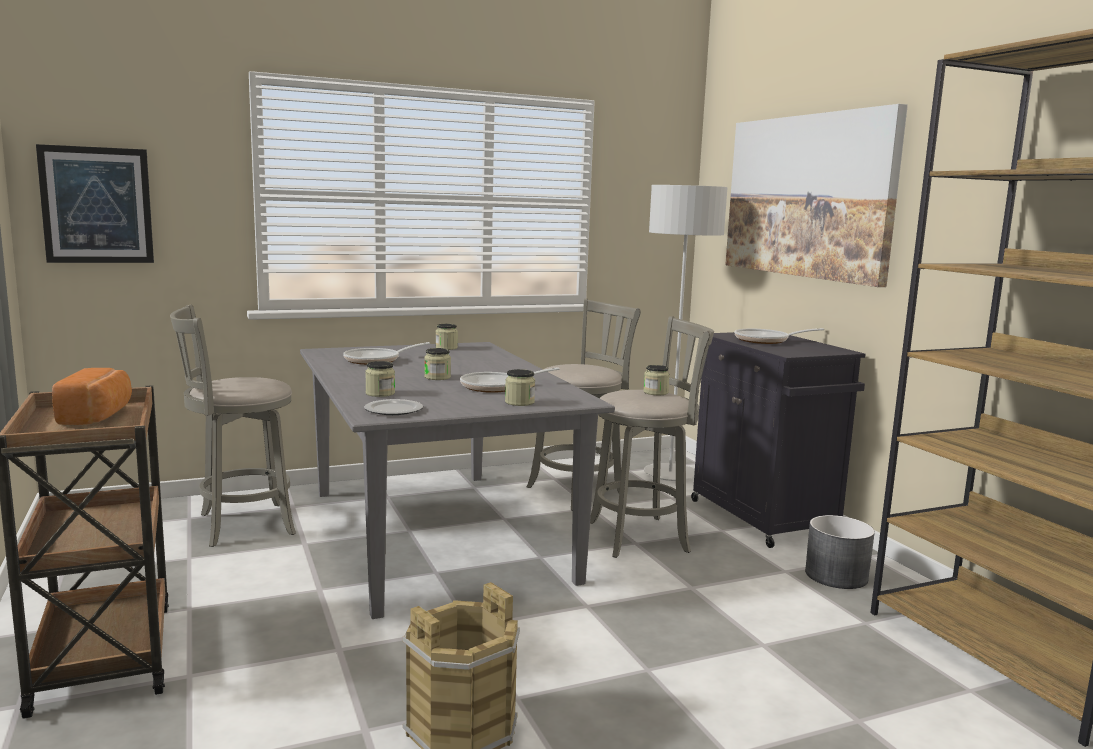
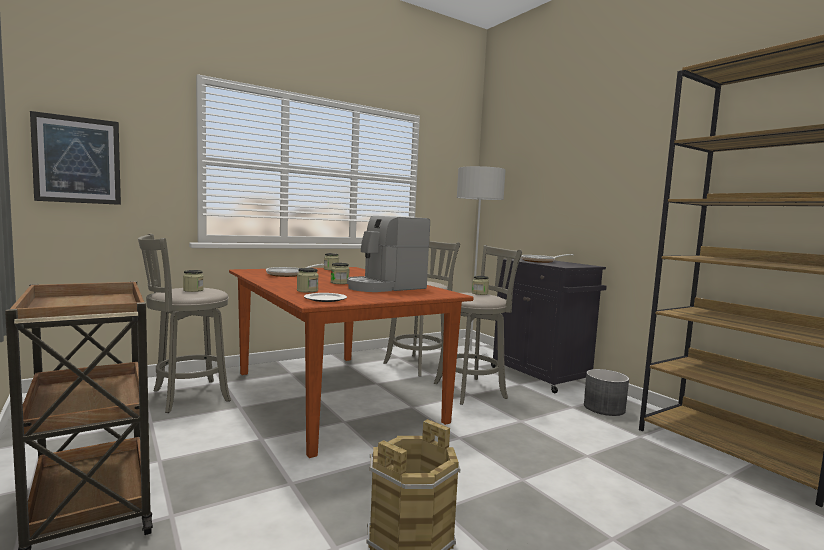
camera: 10 degrees left, 5 degrees down
(98, 416) = (94, 301): bread -> none
(438, 534) = (335, 396): grey dining table -> brown dining table
(497, 387) = (385, 287): frying pan -> coffee machine
(519, 402) = (409, 295): jar -> jar (193, 290)
(807, 196) = (558, 174): picture -> none

